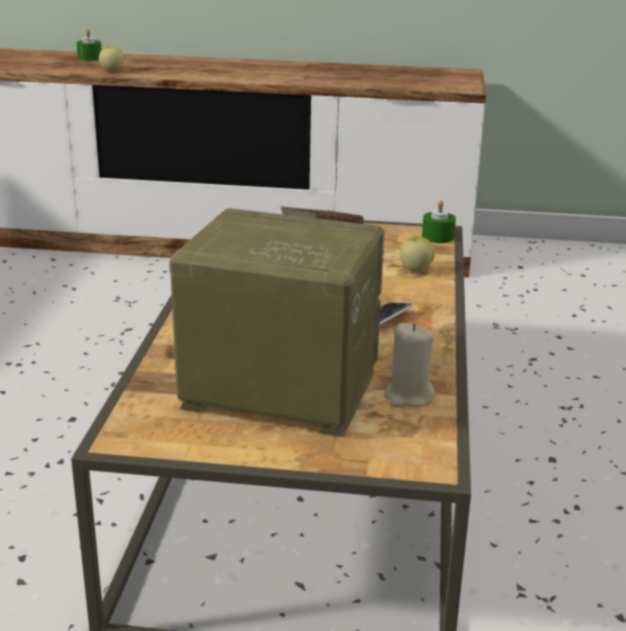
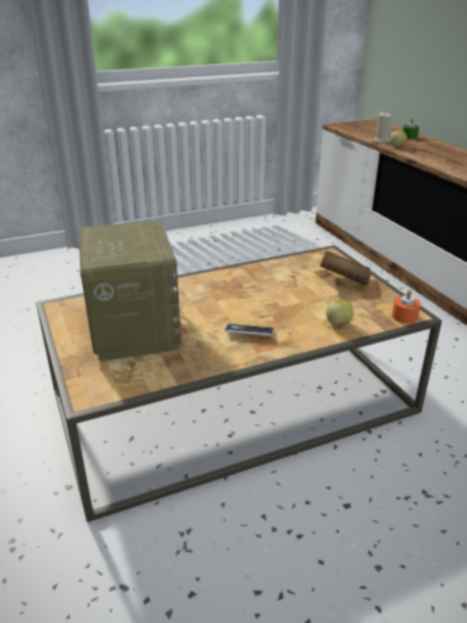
camera: 60 degrees right, 5 degrees up
(408, 397) = (160, 369): beige candle -> beige candle (381, 141)
(438, 237) = (404, 316): green candle -> orange candle

